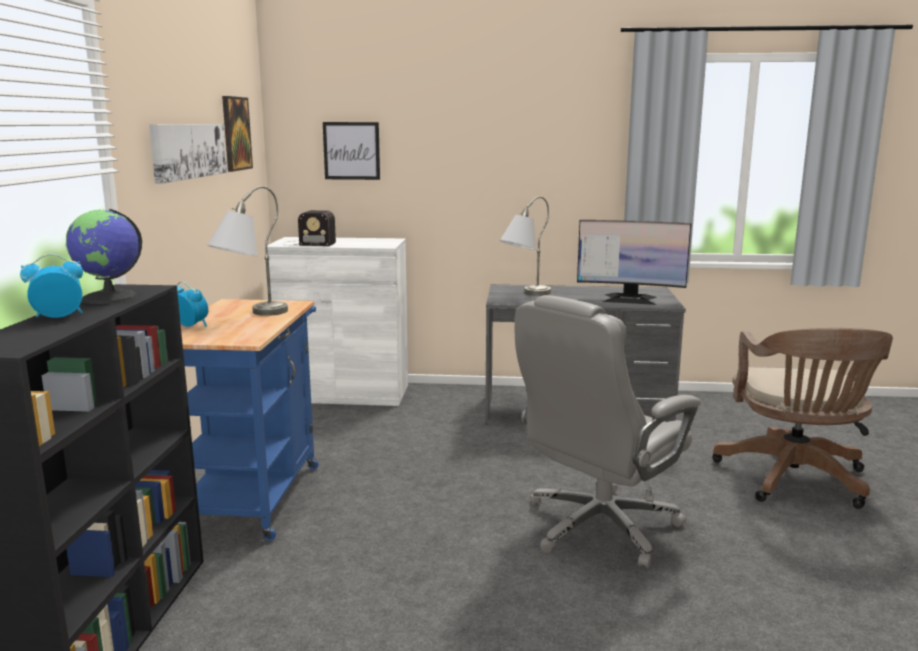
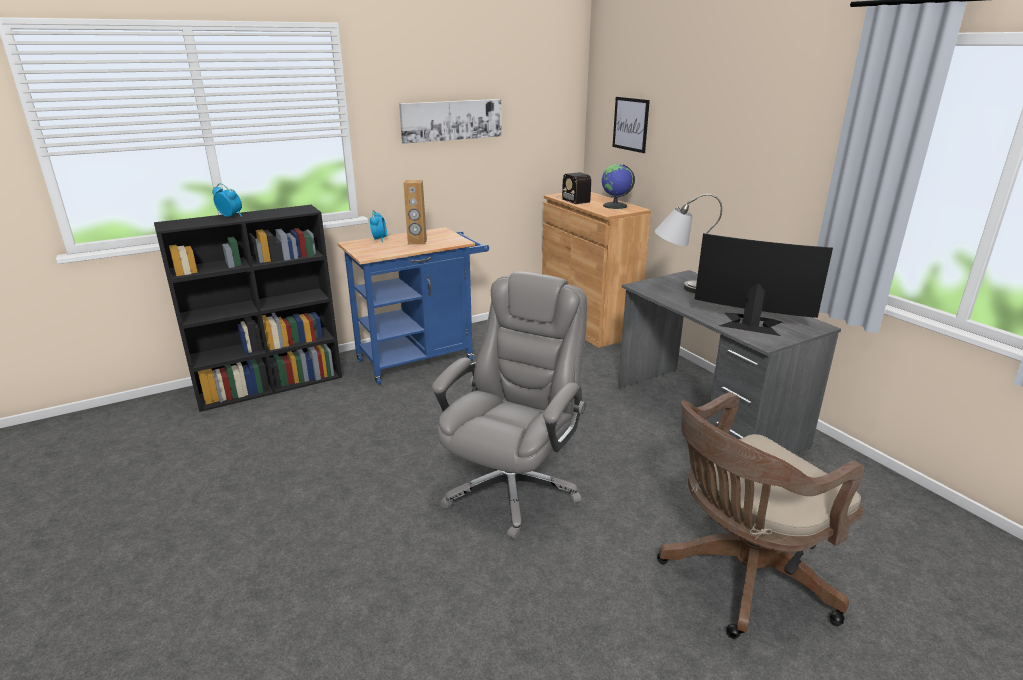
camera: 55 degrees right, 10 degrees up
(110, 298) = (277, 212): globe -> globe (615, 206)
(236, 133) = (530, 105): picture -> none
(250, 316) = (417, 242): grey table lamp -> brown speaker
(343, 393) = (588, 324): white cabinet -> brown cabinet
(598, 527) = (512, 488): grey office chair -> grey office chair turned 105 degrees clockwise
(630, 299) = (751, 324): monitor -> monitor turned 135 degrees clockwise

